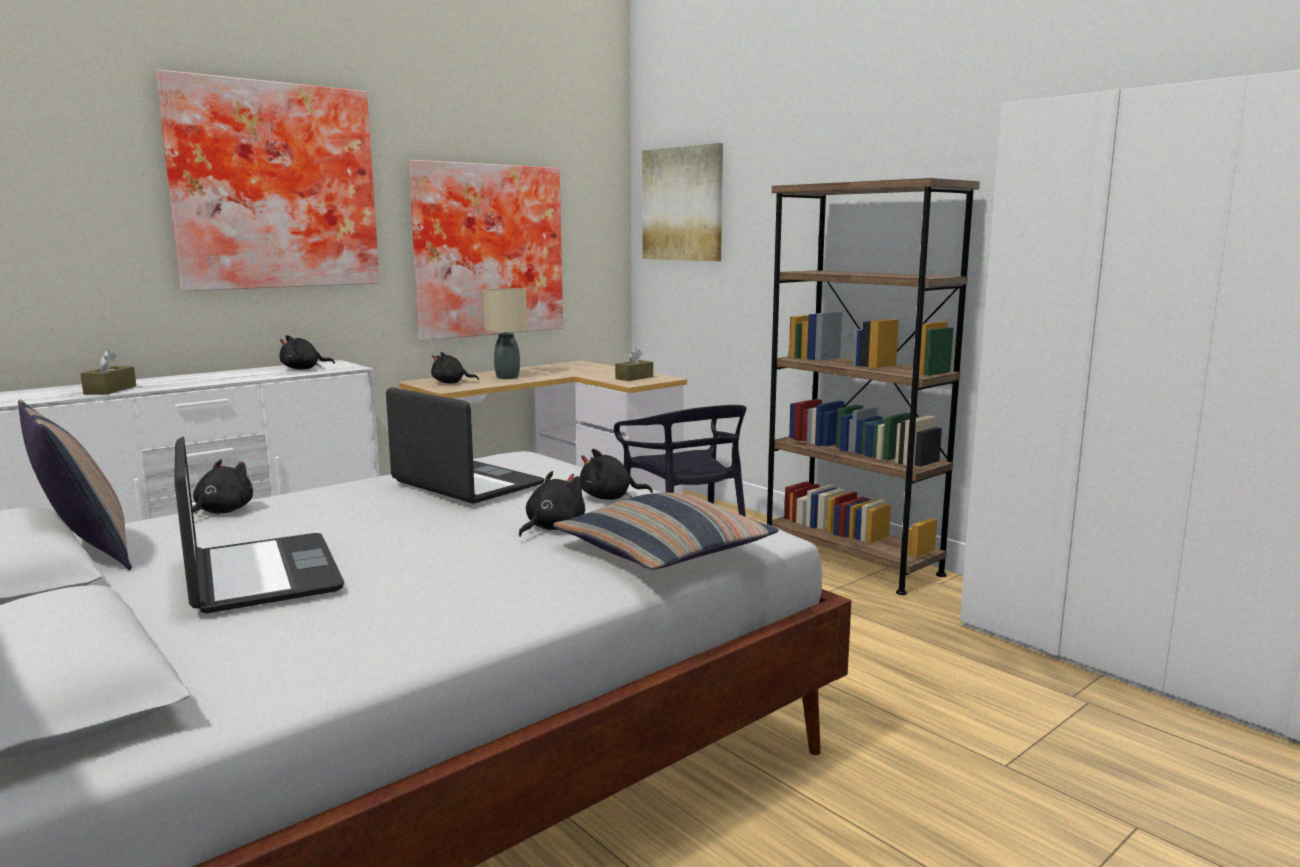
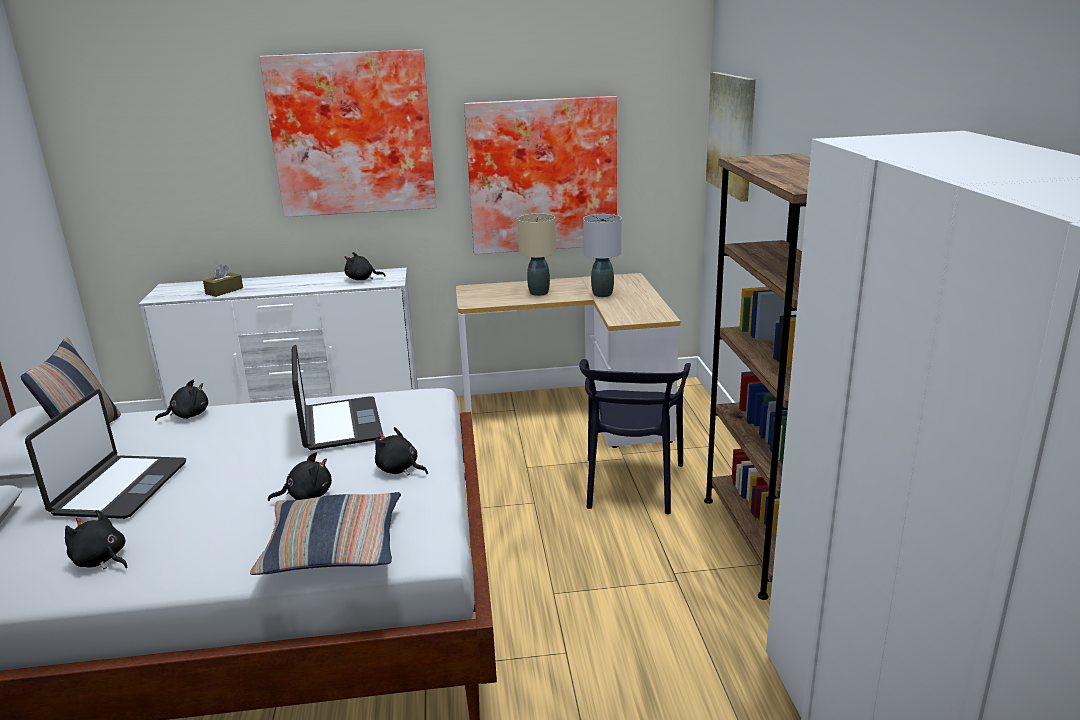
camera: 35 degrees right, 10 degrees up
(451, 383) = (487, 294): black plush toy -> black plush toy (101, 560)
(576, 373) = (602, 294): none -> grey table lamp
(634, 378) = (636, 311): brown tissue box -> none

